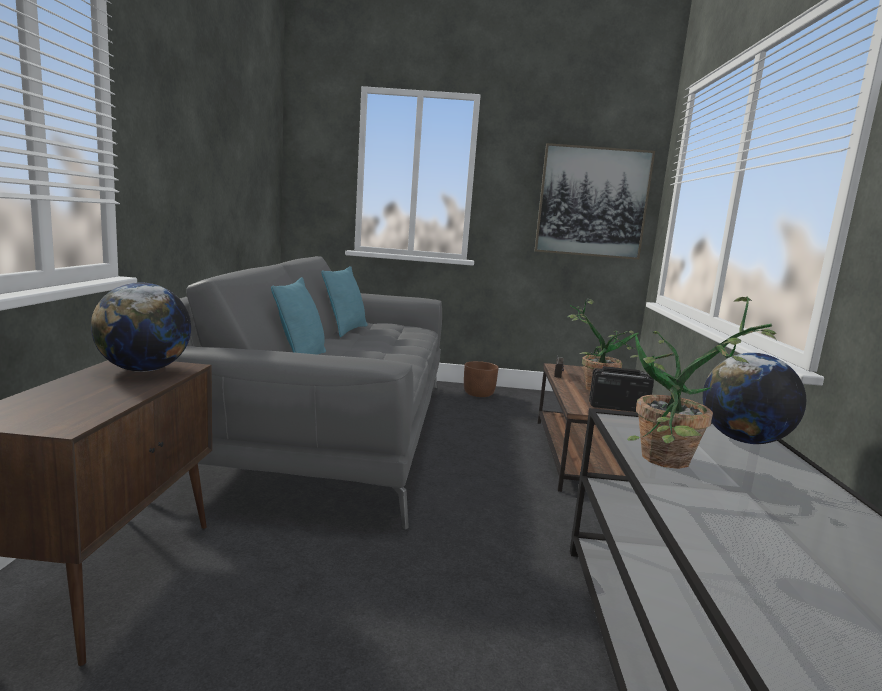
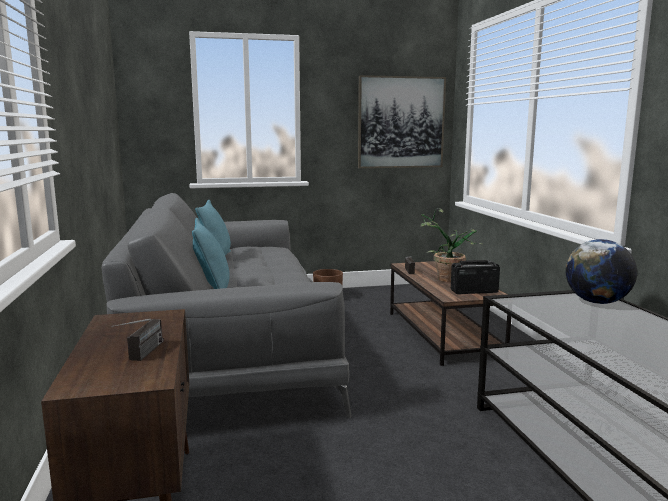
camera: 15 degrees left, 0 degrees up
(94, 401) = (141, 356): none -> radio
(144, 370) = (138, 323): globe -> none
(676, 464) = (573, 326): potted plant -> none

